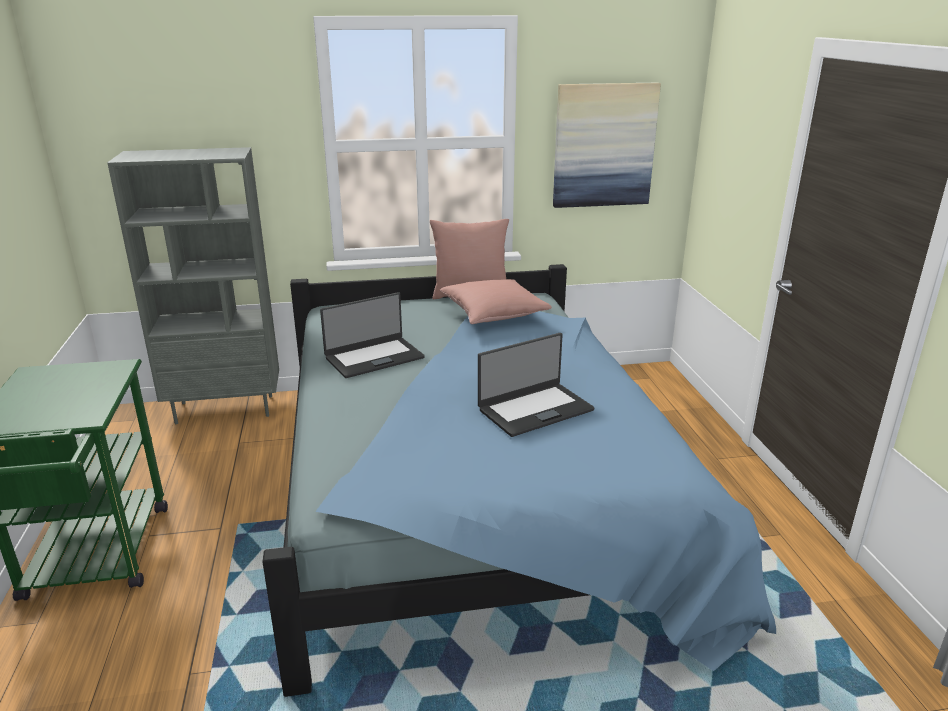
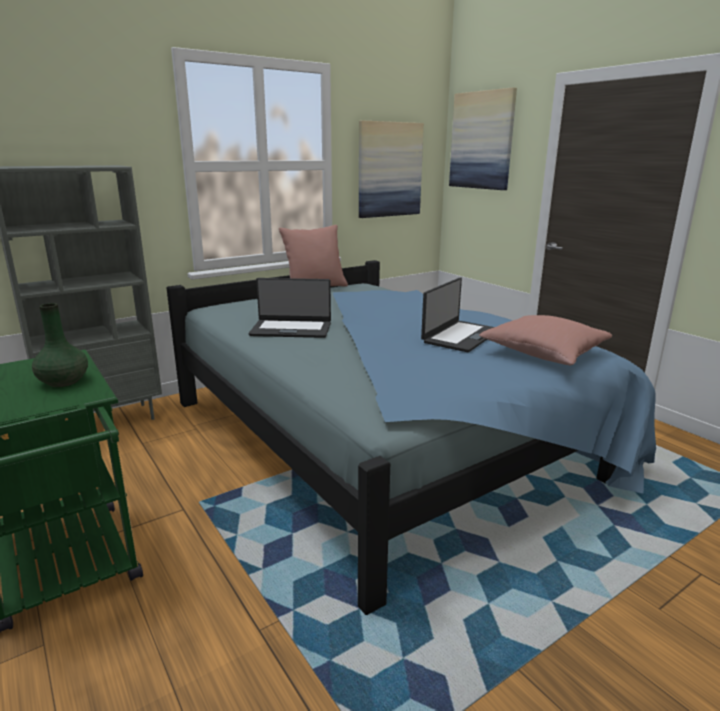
camera: 25 degrees left, 5 degrees down
(84, 397) = (63, 381): none -> green vase
(374, 357) = (291, 329): laptop -> laptop turned 60 degrees clockwise
(493, 314) = (352, 294): pink pillow -> pink pillow (543, 353)
(734, 114) = (482, 140): none -> picture

